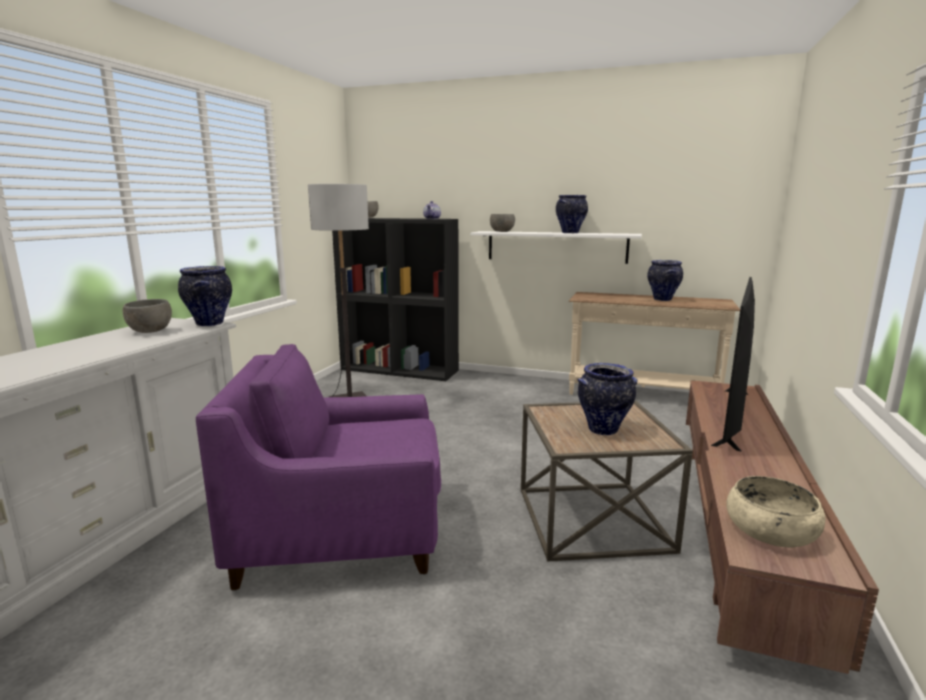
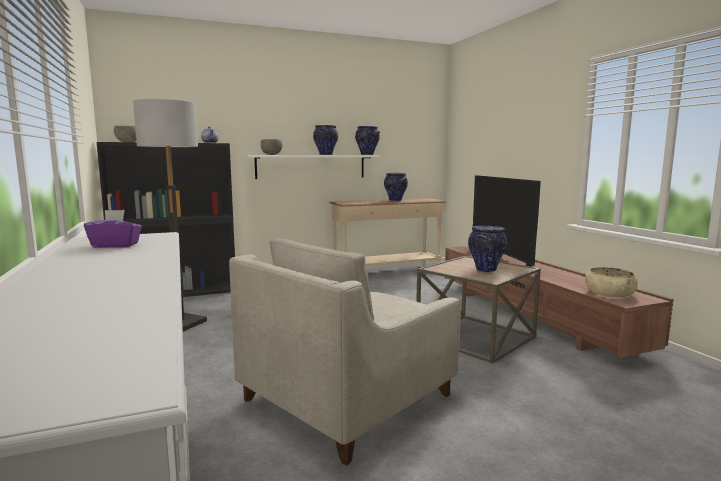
camera: 40 degrees left, 5 degrees down
(150, 331) = (115, 245): grey bowl -> purple tissue box
(210, 324) = (157, 234): vase -> vase (367, 155)
(343, 530) = (350, 398): purple armchair -> beige armchair

